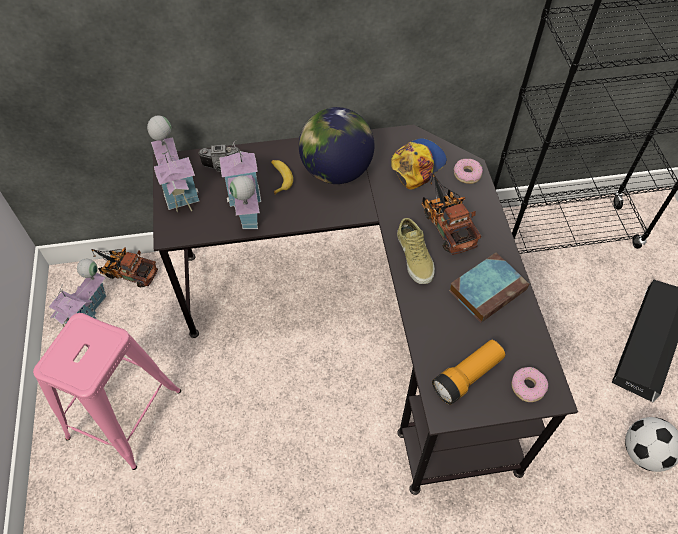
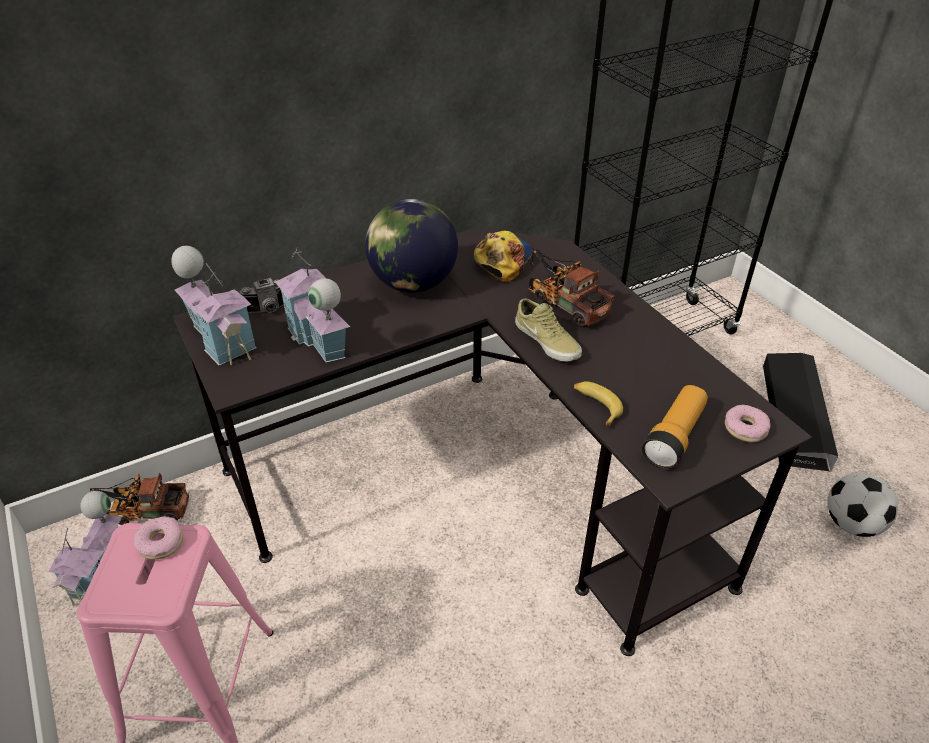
camera: 20 degrees left, 15 degrees down
(279, 178) = (348, 304): banana -> banana (596, 405)
(467, 174) = (561, 256): donut -> donut (161, 542)
(488, 289) = (645, 350): book -> none

